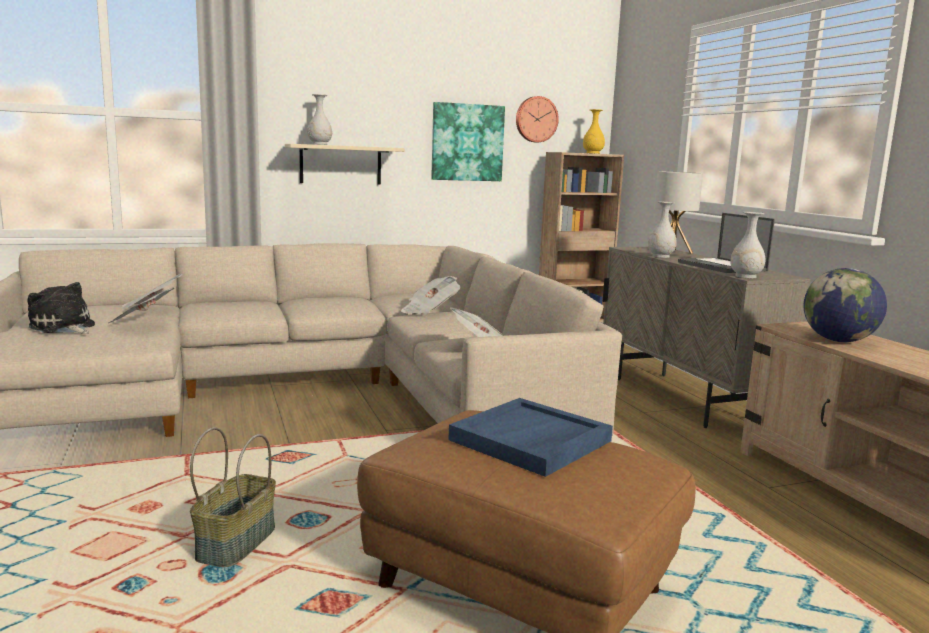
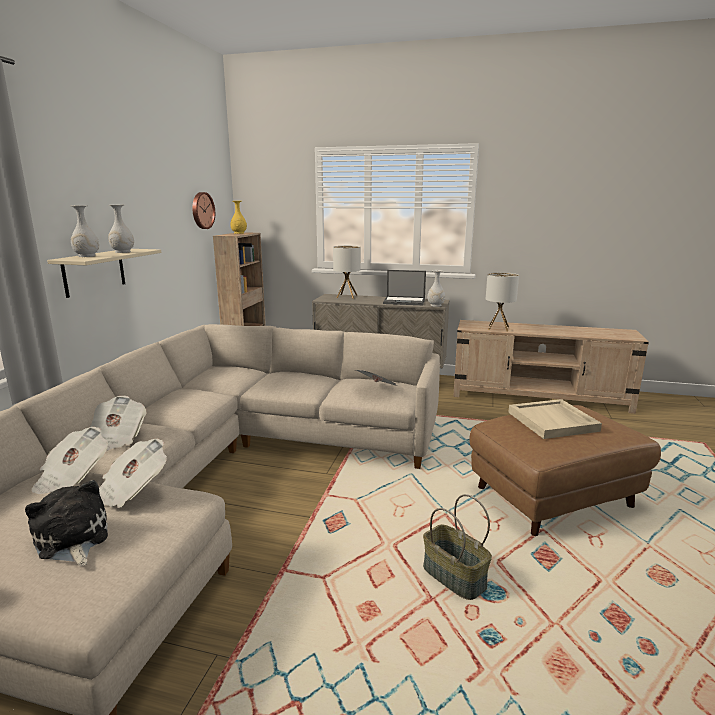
camera: 55 degrees left, 5 degrees up
(63, 327) = (72, 540): plush toy -> plush toy turned 75 degrees clockwise
(429, 311) = (265, 379): newspaper -> newspaper (116, 438)
(467, 142) = (170, 235): picture -> none
(530, 441) = (553, 421): blue tray -> beige tray
(660, 256) = (360, 301): white vase -> white vase (123, 252)
(838, 341) = (498, 328): globe -> table lamp

